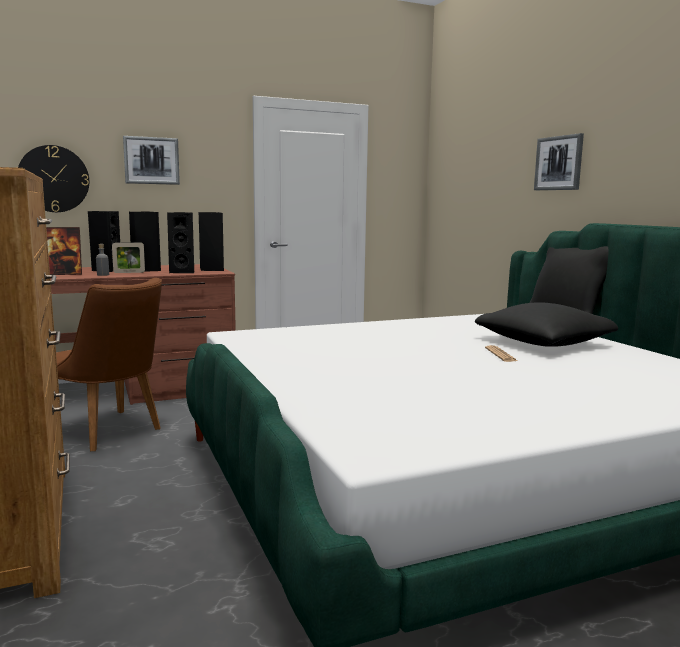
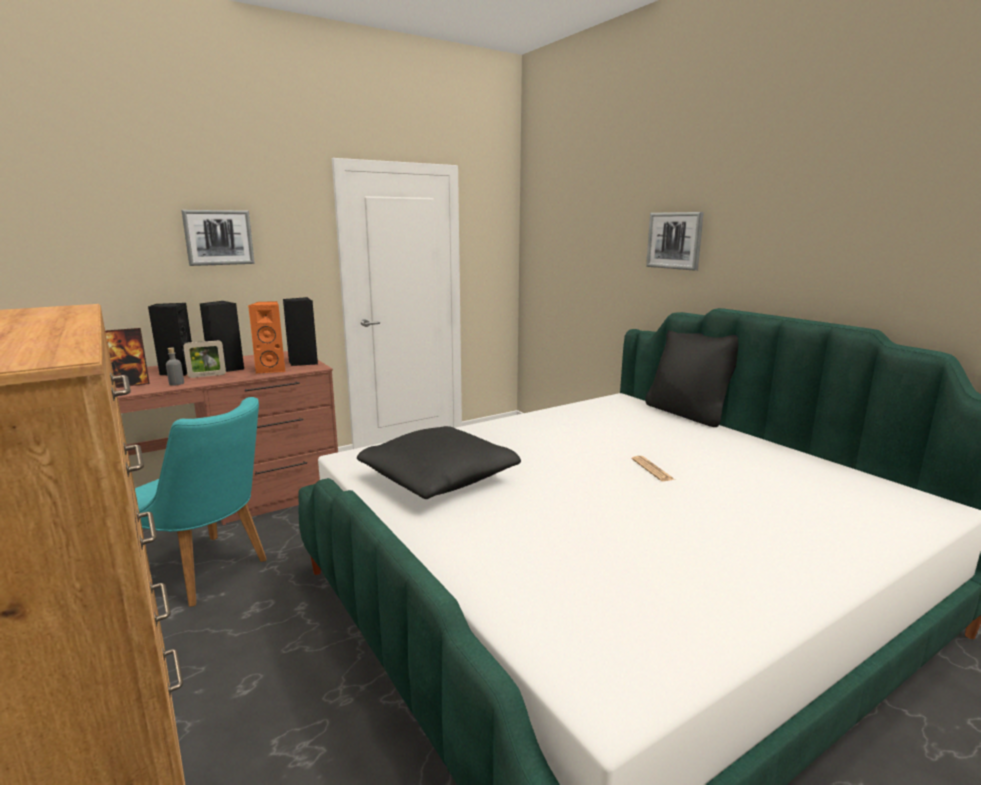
camera: 10 degrees left, 5 degrees up
(54, 179) = (98, 265): wall clock -> none
(111, 433) = (209, 573): brown chair -> turquoise chair
(184, 272) = (272, 370): black speaker -> orange speaker
(543, 343) = (683, 443): black pillow -> black pillow (439, 480)

